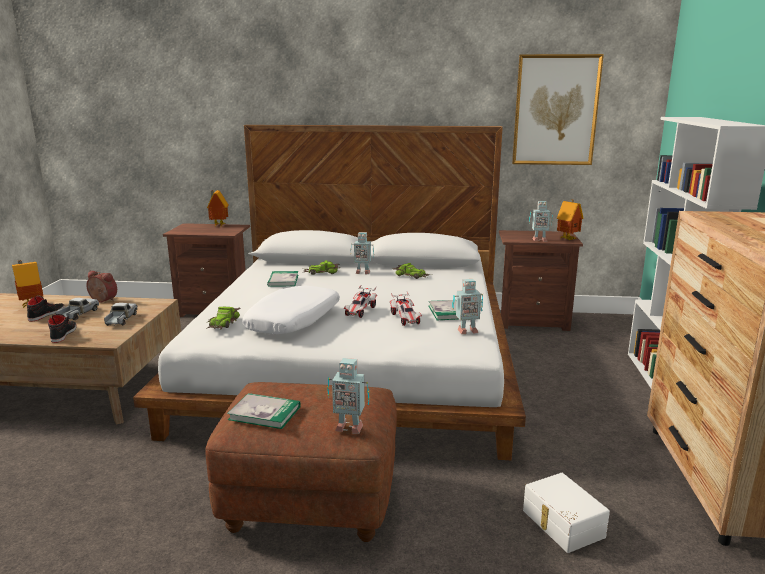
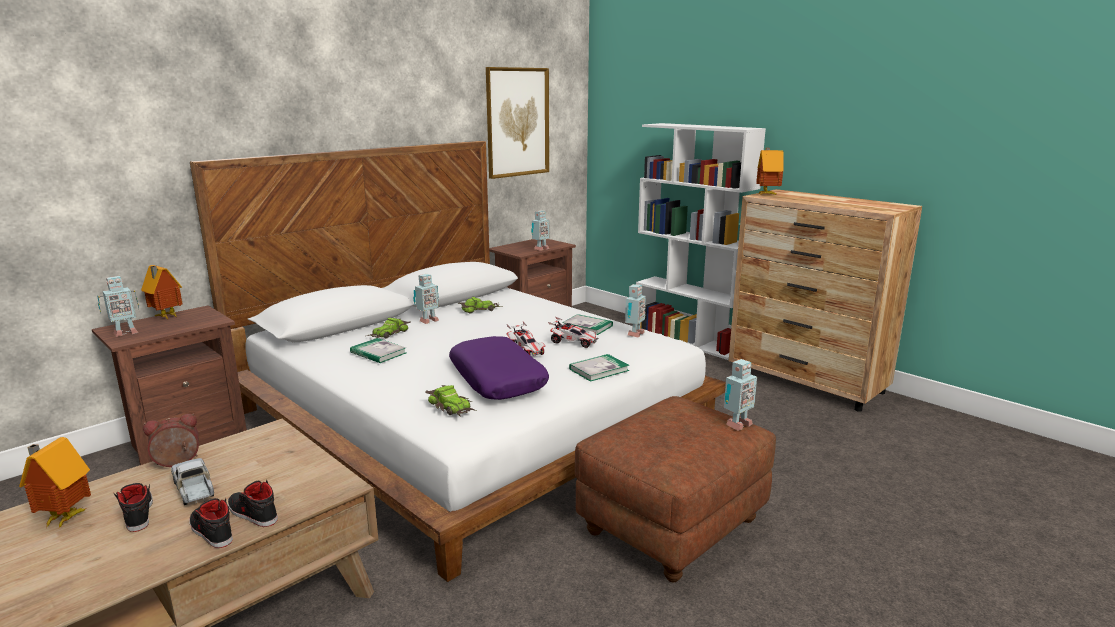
camera: 50 degrees left, 0 degrees up
(39, 333) = (210, 531): none -> black shoe
(121, 320) = (282, 465): toy truck -> none
(185, 228) = (124, 333): none -> toy robot
(264, 413) = (674, 447): book -> book (599, 370)
(294, 321) = (498, 379): white pillow -> purple pillow
(561, 524) = (800, 444): white storage box -> none
(568, 239) = (556, 243): toy house -> toy house (767, 194)

